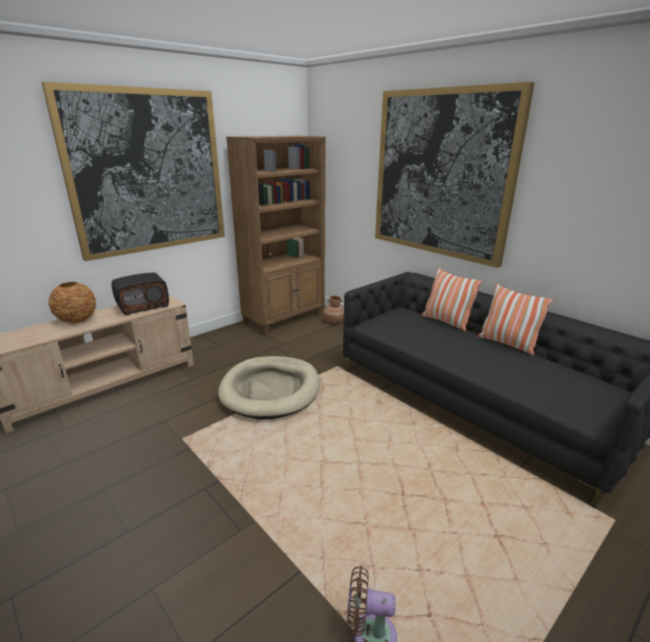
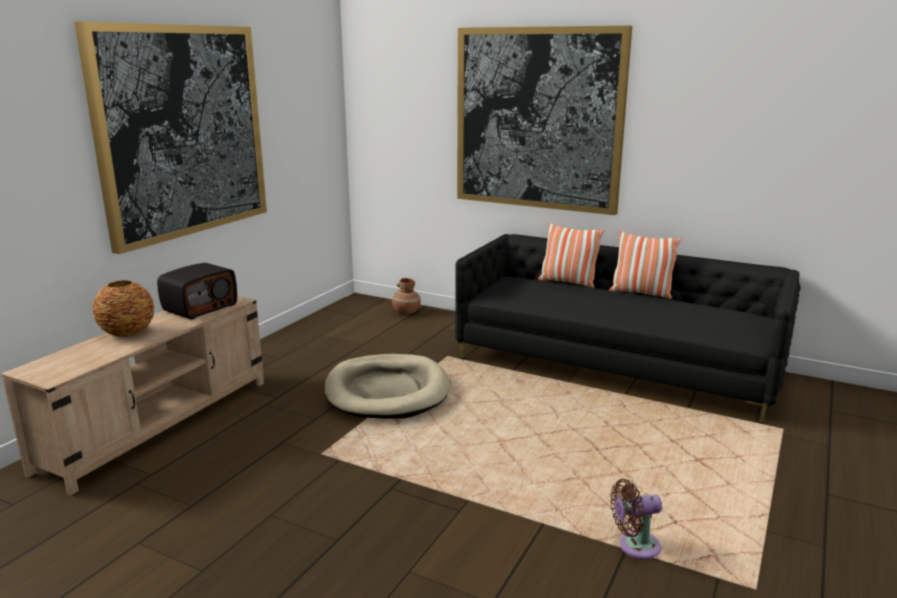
camera: 20 degrees left, 5 degrees down
(284, 318) = (340, 317): brown bookcase -> none

